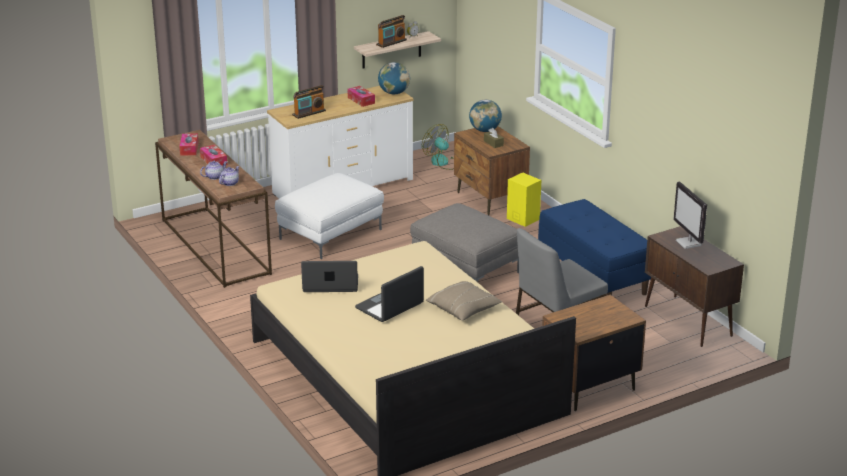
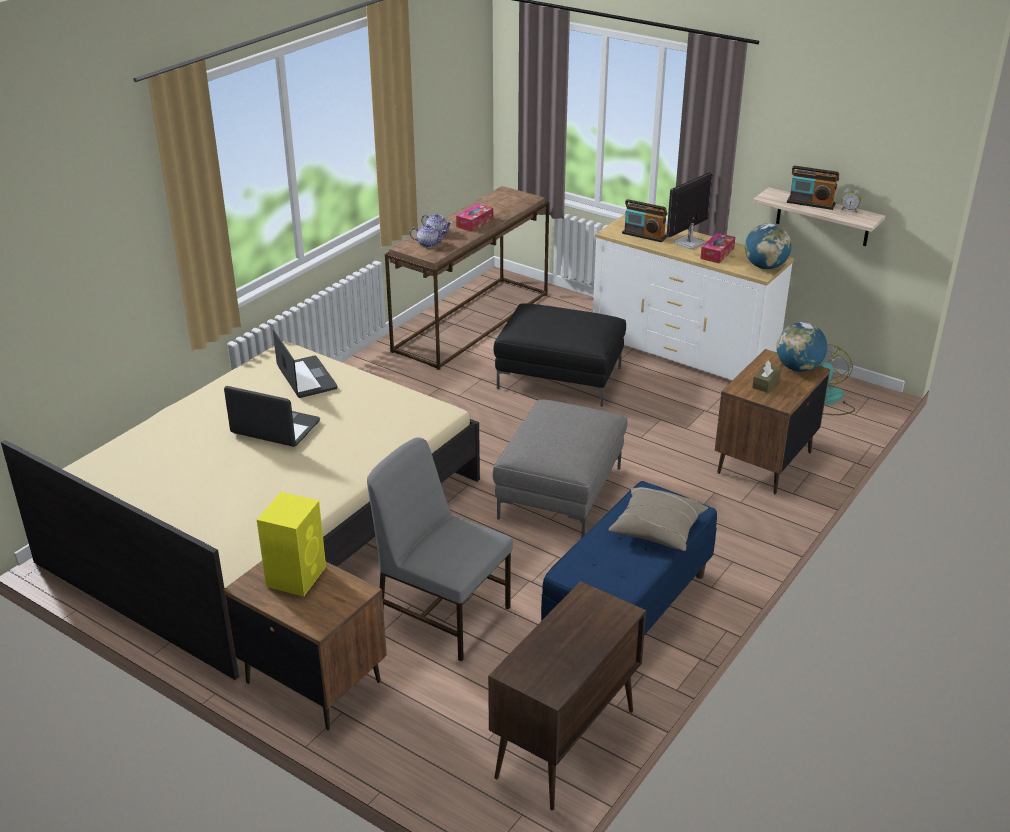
camera: 65 degrees right, 5 degrees up
(189, 149) = (492, 205): tissue box -> none
(330, 234) = (561, 378): white ottoman -> black ottoman
(464, 309) = (297, 482): beige pillow -> beige pillow (657, 530)
(522, 218) = (736, 503): yellow speaker -> yellow speaker (297, 575)
(689, 243) = (587, 630): monitor -> monitor (688, 243)

